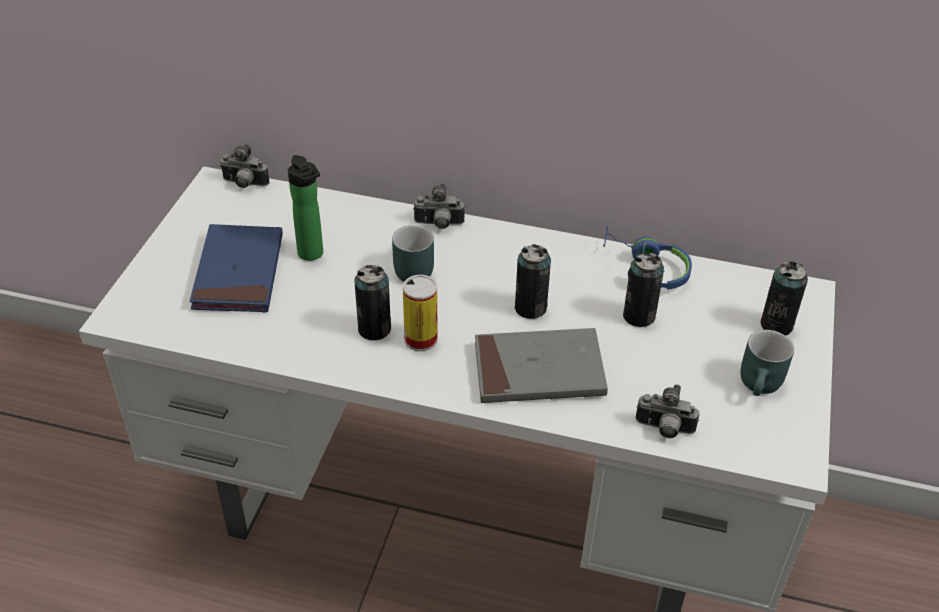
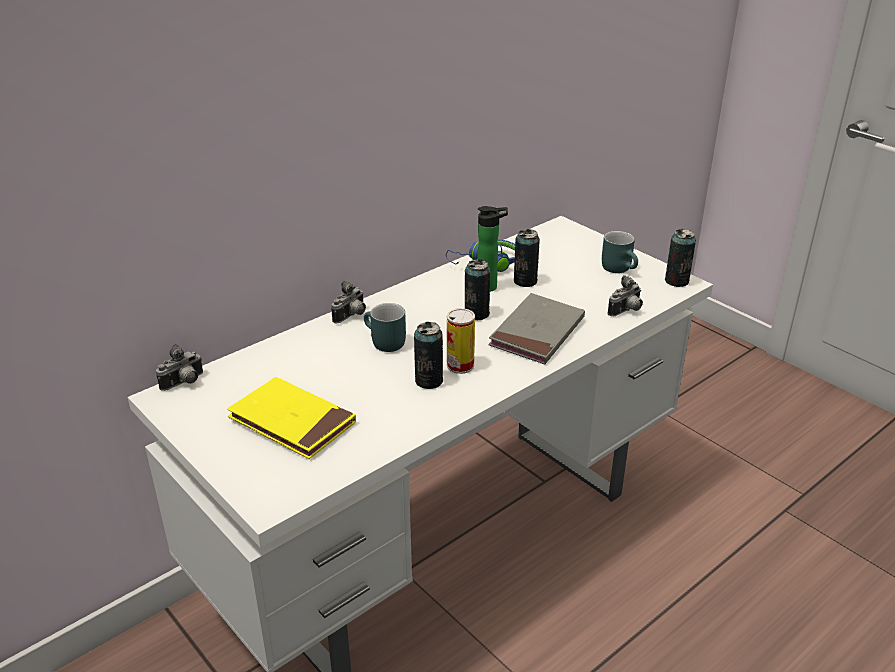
camera: 55 degrees left, 10 degrees down
(239, 273) = (292, 422): blue book -> yellow book
(312, 255) = (315, 380): bottle -> bottle (490, 287)
(776, 325) = (578, 245): can -> can (676, 281)

